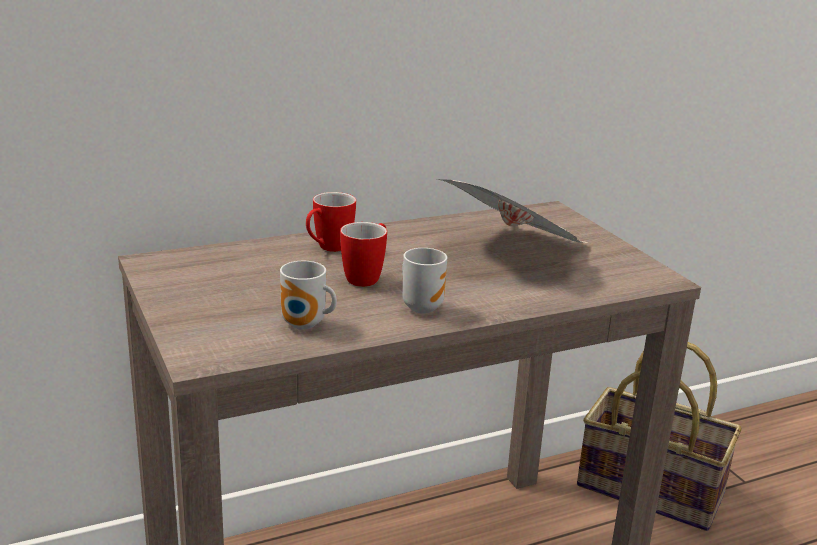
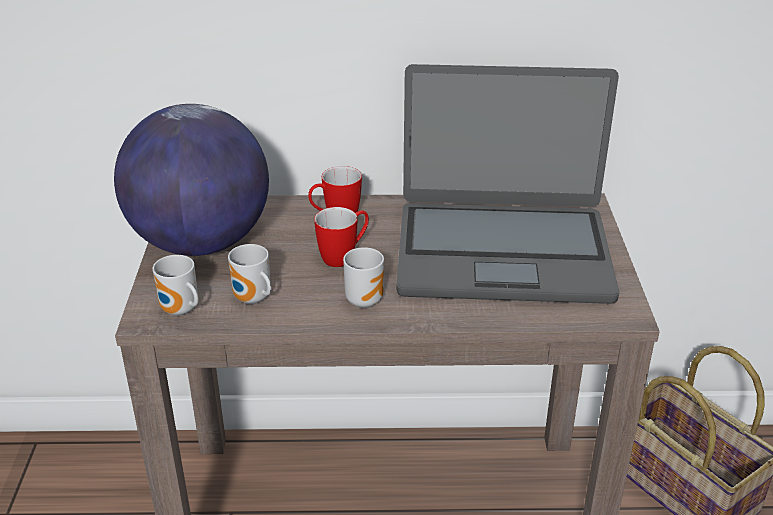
camera: 25 degrees right, 10 degrees up
(200, 288) = (200, 243): none -> globe
(233, 348) = (180, 311): none -> mug
(515, 253) = (502, 253): newspaper -> laptop

